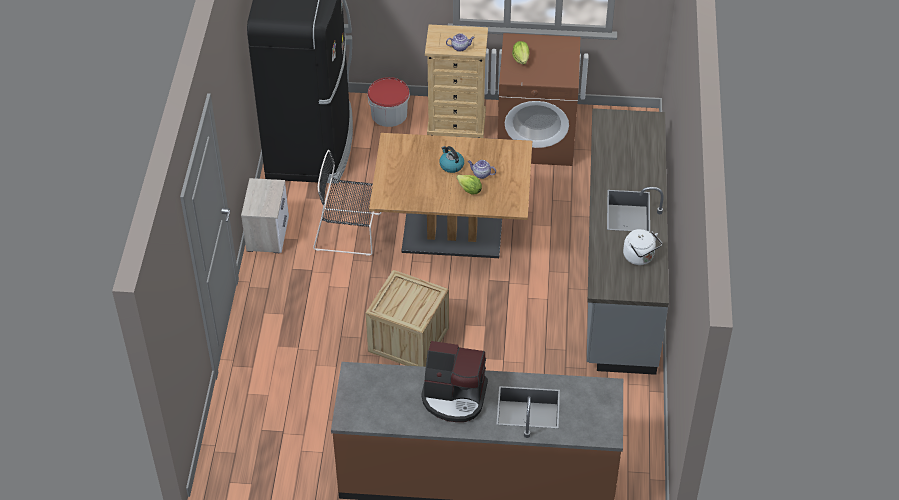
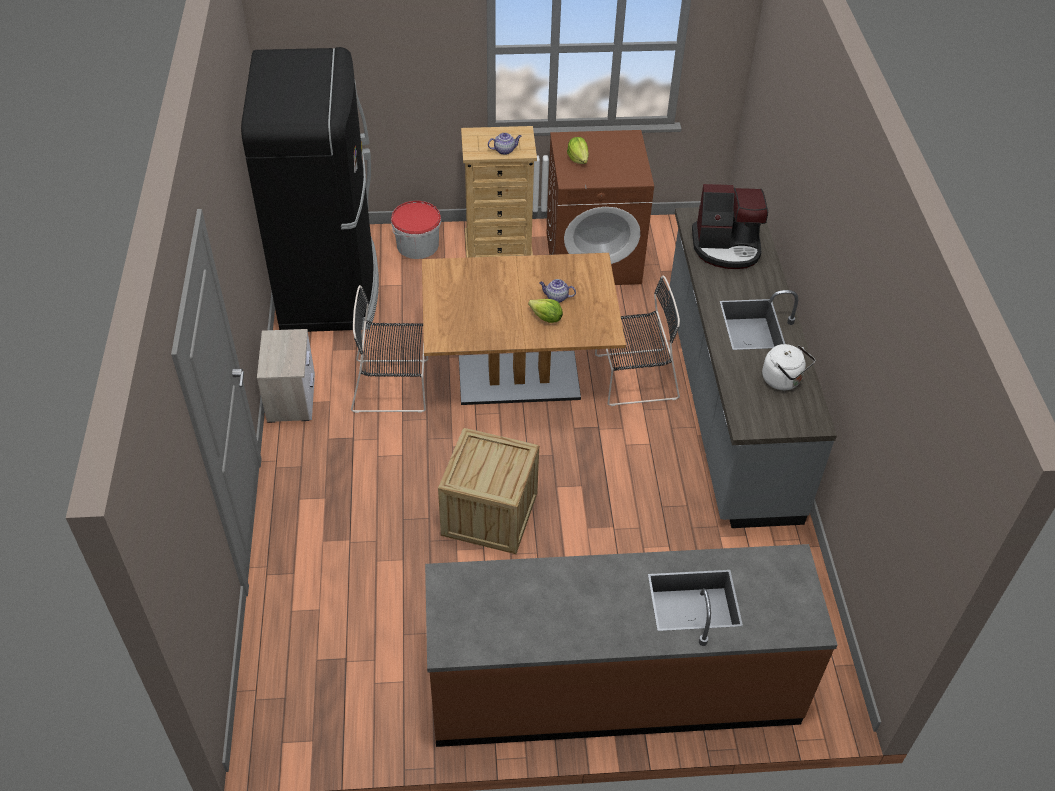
camera: 10 degrees left, 0 degrees up
(451, 165) = (517, 290): kettle -> none
(454, 397) = (590, 597): coffee machine -> coffee machine (726, 247)
(546, 244) = (633, 377): none -> black chair

